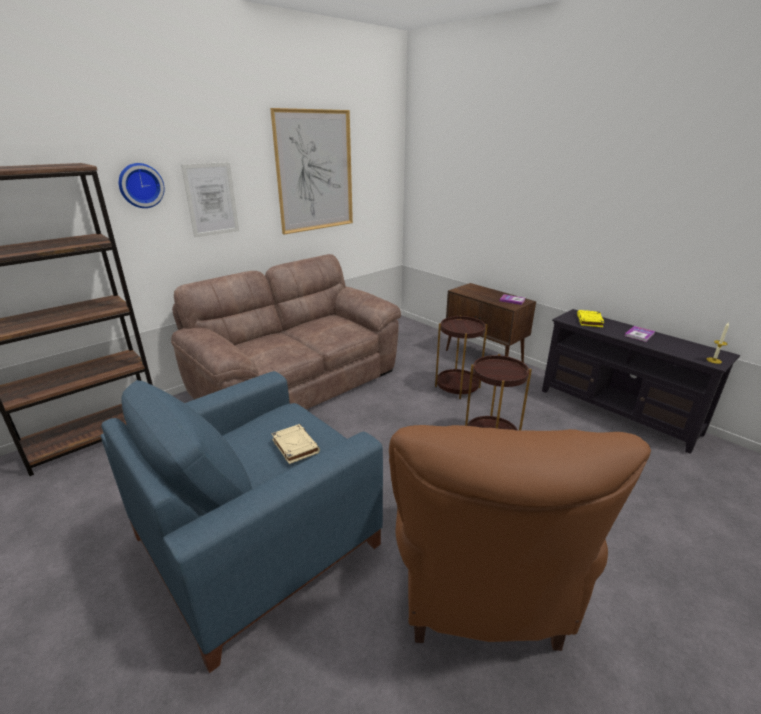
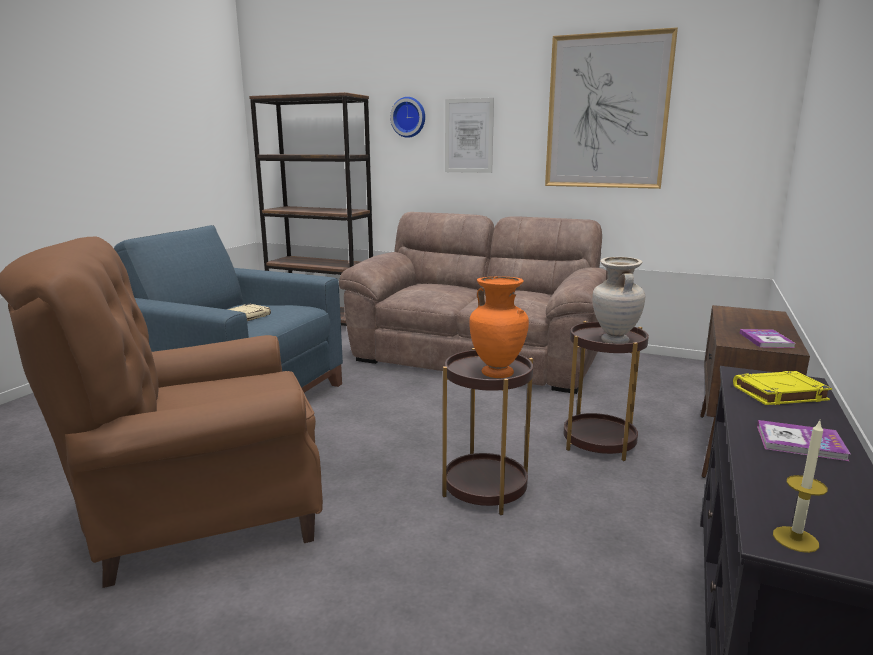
camera: 65 degrees right, 10 degrees down
(470, 328) = (614, 341): none -> beige vase
(508, 370) = (497, 373): none -> orange vase

